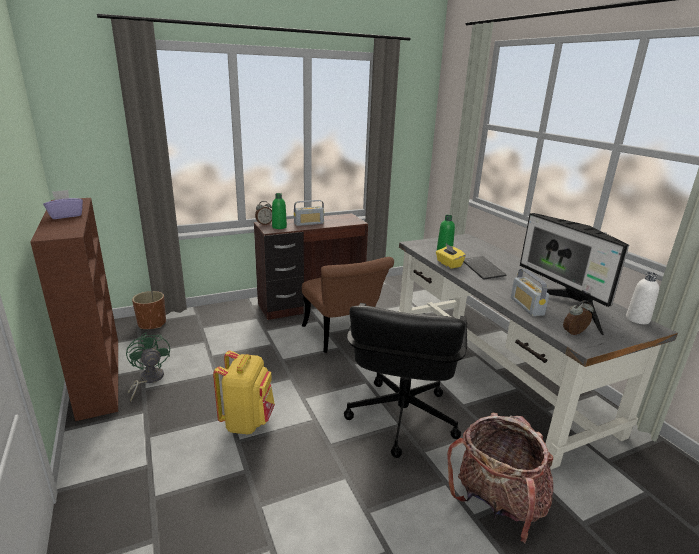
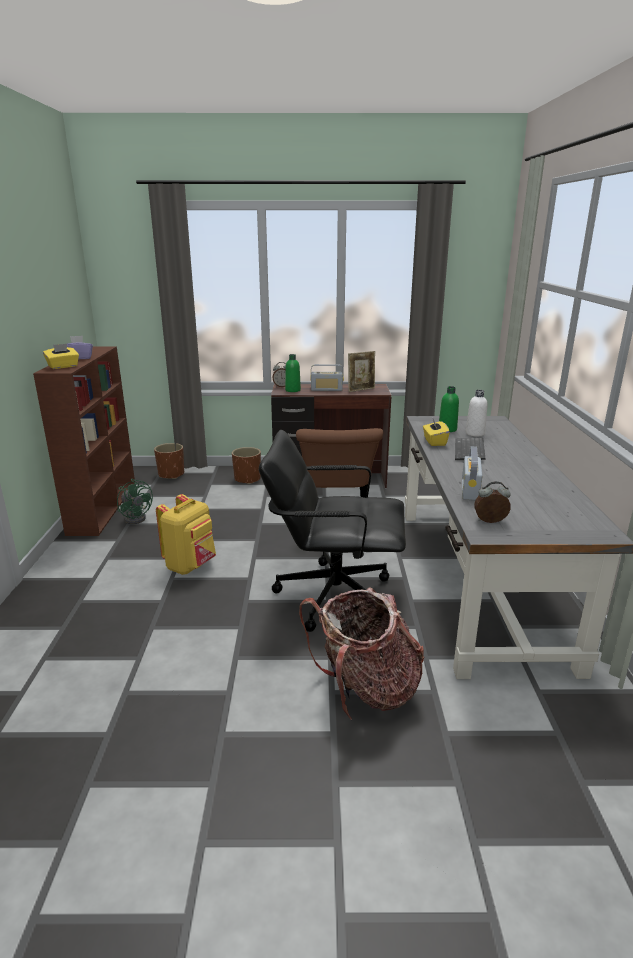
camera: 25 degrees right, 0 degrees up
(60, 229) = (63, 366): none -> yellow tissue box
(148, 380) = (137, 517): green fan -> green fan turned 135 degrees clockwise
(235, 315) = (247, 479): none -> brown planter
(338, 221) = (361, 389): none -> picture frame
(400, 418) = (333, 595): black office chair -> black office chair turned 60 degrees clockwise
(565, 307) = (518, 498): monitor -> none
(637, 319) = (598, 523): white bottle -> white bottle (475, 433)

